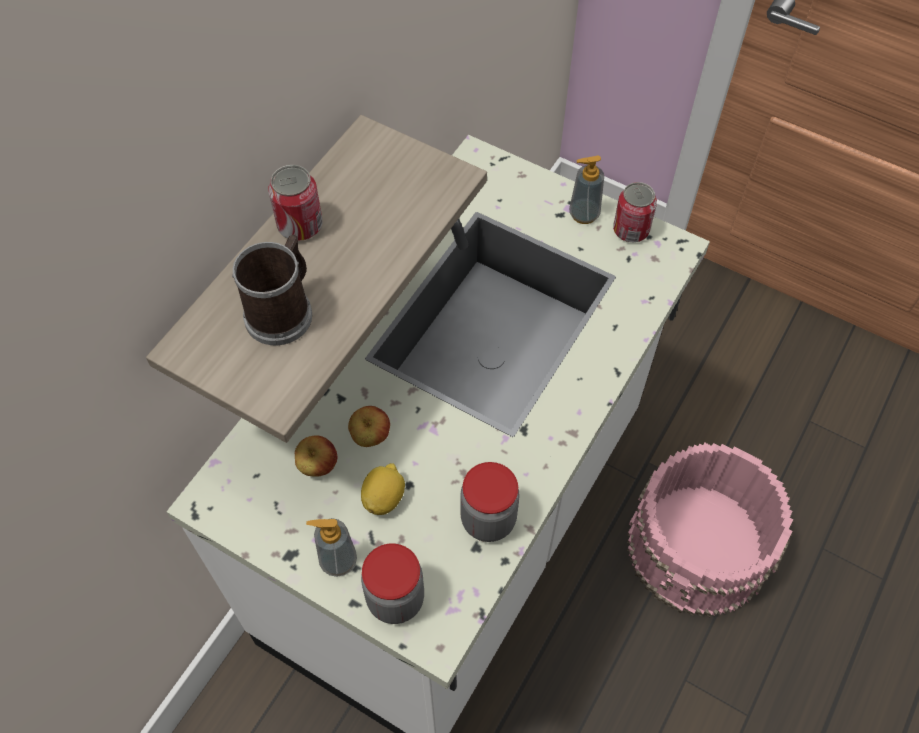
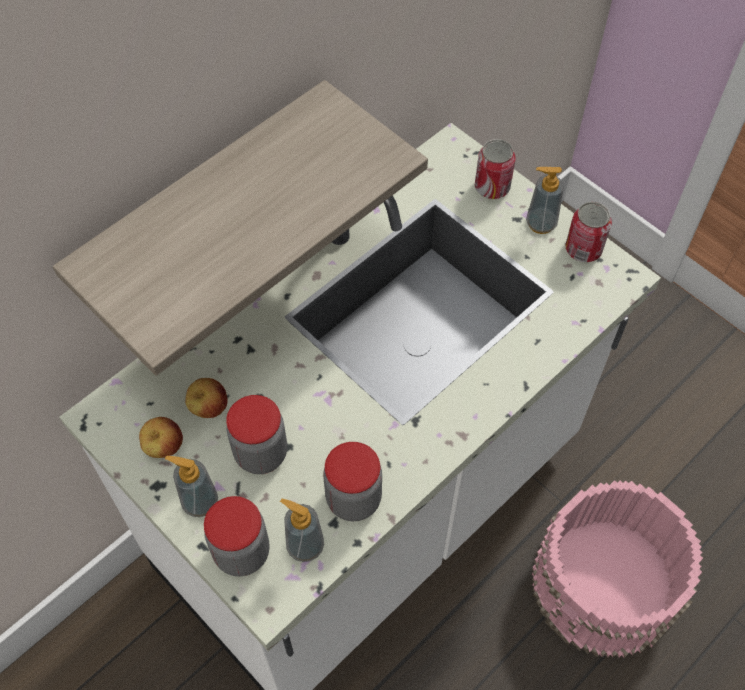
camera: 15 degrees right, 0 degrees up
(283, 310) = (190, 250): mug -> none
(300, 225) = (232, 173): can -> can (492, 187)
(370, 437) = (266, 392): apple -> apple (164, 447)
(384, 498) = (261, 453): lemon -> jar
(455, 576) = (305, 545): none -> soap dispenser

